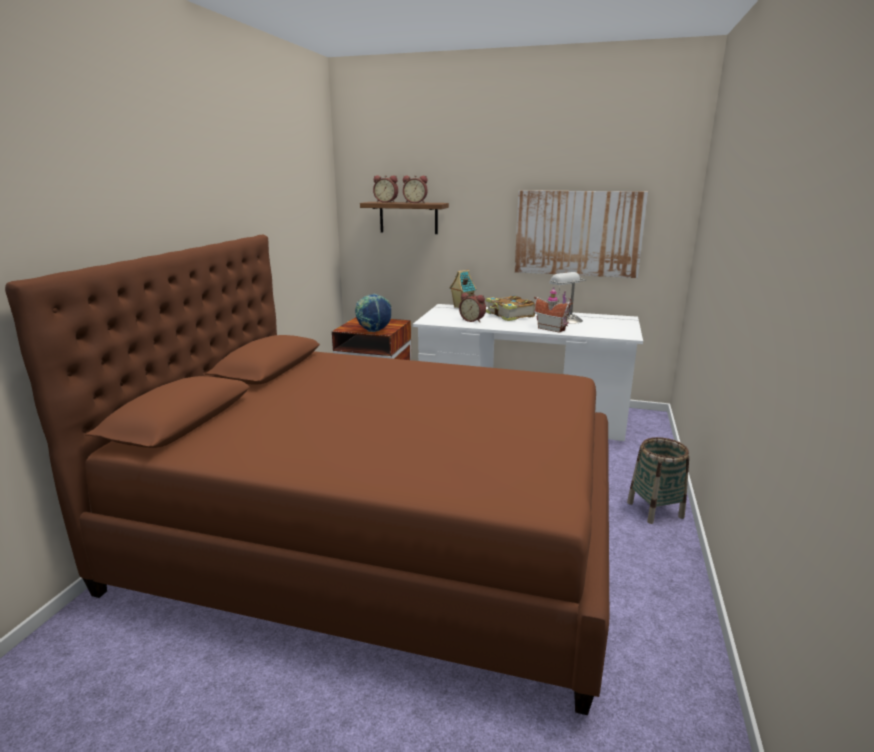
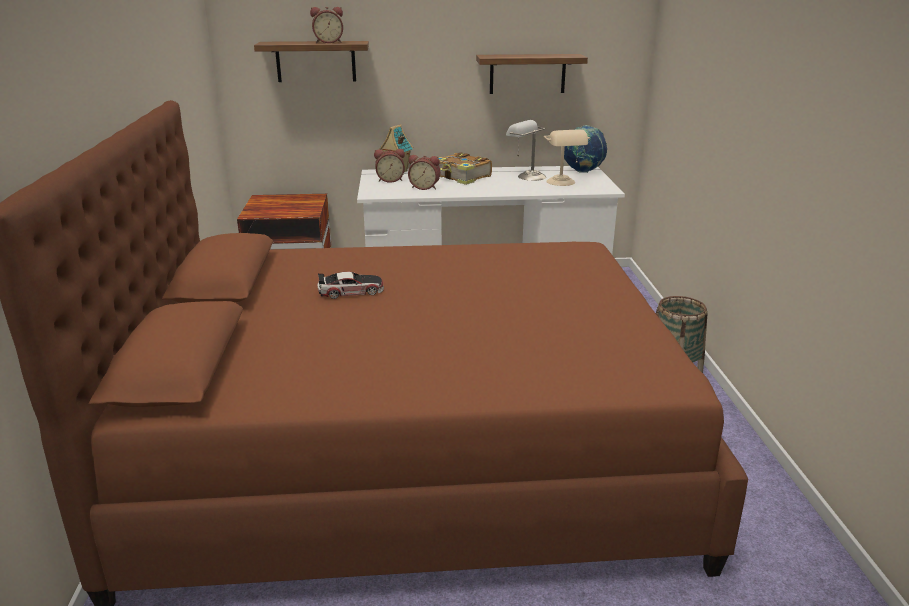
camera: 20 degrees left, 5 degrees up
(346, 388) = (351, 291): none -> toy car
(374, 331) = (294, 213): globe -> globe (582, 172)
(386, 202) = (287, 42): alarm clock -> alarm clock (390, 180)
(552, 328) = (522, 189): toy house -> none
(578, 233) = (527, 73): picture -> shelf
(593, 327) = (563, 183): none -> beige table lamp

